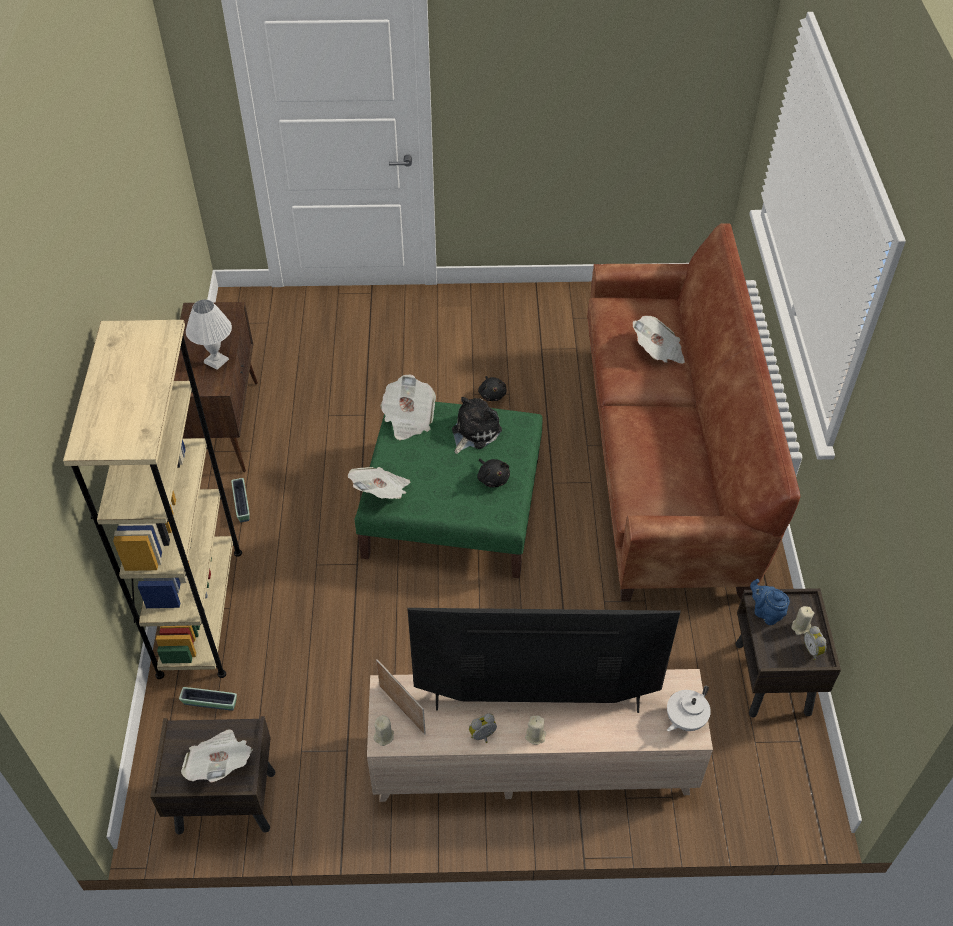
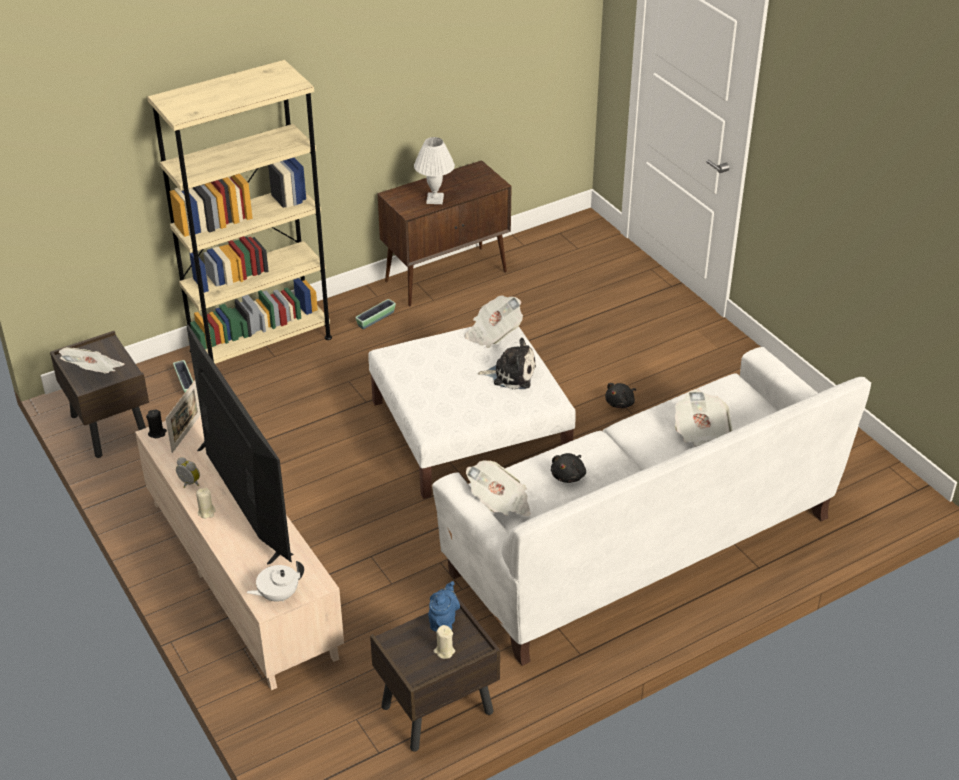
camera: 60 degrees right, 10 degrees down
(381, 492) = (401, 351): newspaper -> newspaper (500, 503)
(384, 736) = (157, 433): beige candle -> black candle
(452, 505) = (470, 429): green ottoman -> white ottoman
(493, 478) = (468, 404): black plush toy -> black plush toy (569, 476)
(664, 462) = (642, 545): brown sofa -> white sofa
(684, 720) = (278, 595): white teapot -> white teapot turned 45 degrees counterclockwise
(813, 650) = (423, 668): alarm clock -> none

